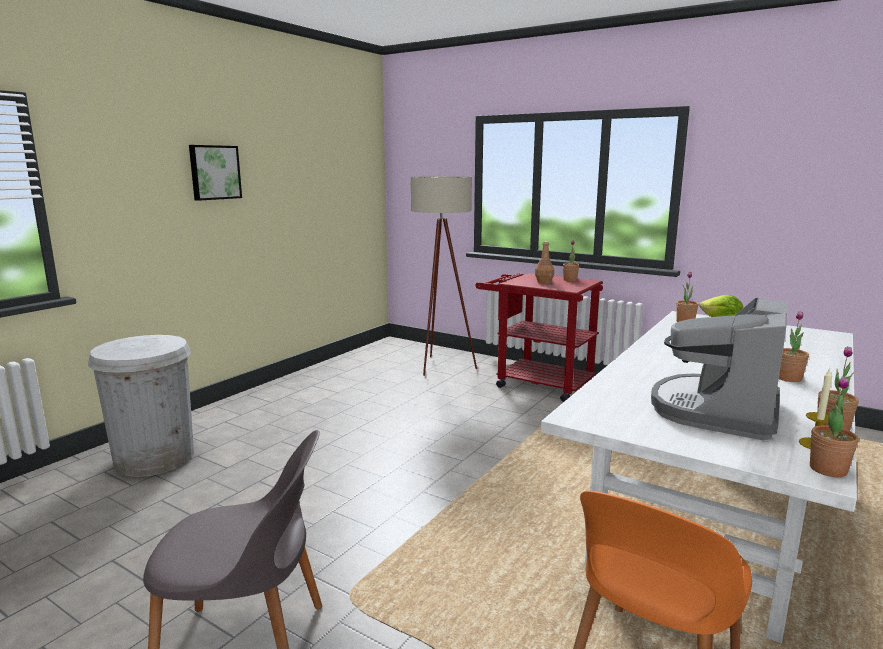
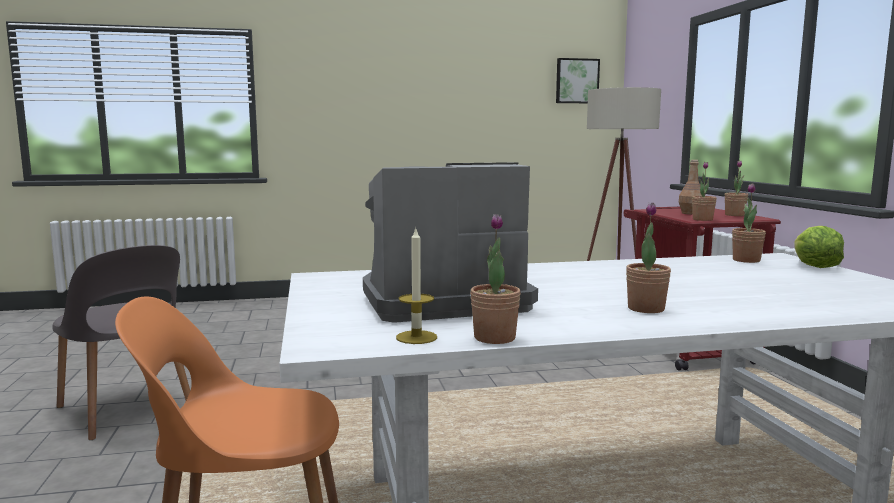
camera: 45 degrees right, 5 degrees down
(154, 458) = (285, 311): white trash can -> none
(214, 172) = (400, 89): picture -> picture (576, 81)
(828, 469) = (343, 347): potted plant -> potted plant (702, 219)

